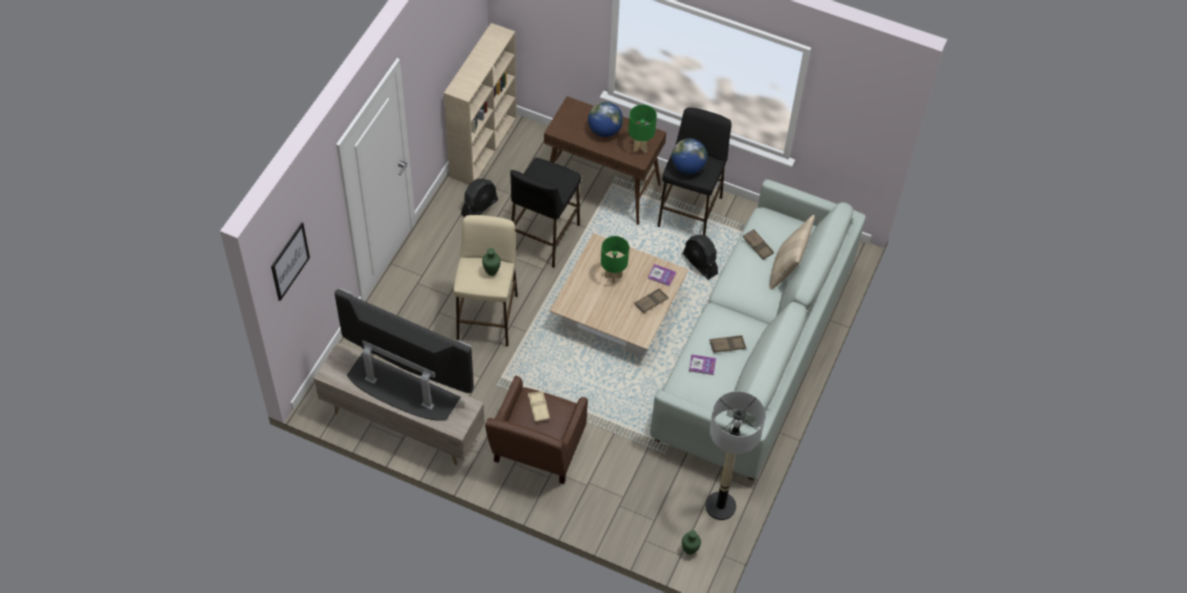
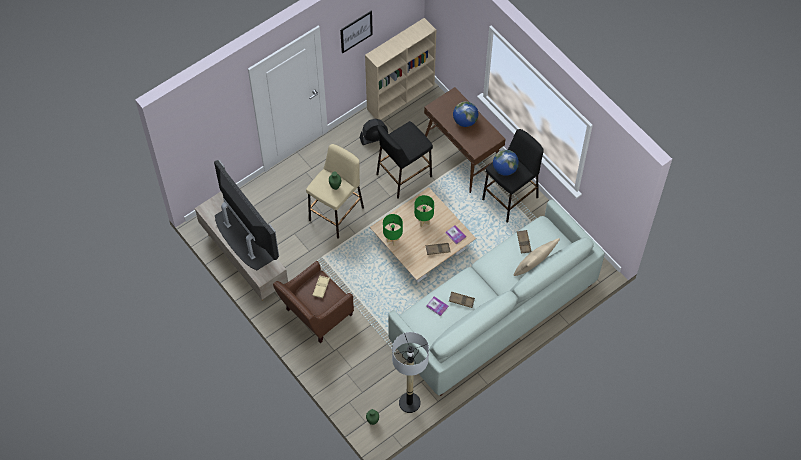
camera: 30 degrees right, 5 degrees up
(290, 261) = (191, 131): picture -> picture (356, 31)
(640, 147) = (481, 142): green table lamp -> green table lamp (393, 240)
(700, 264) = (494, 237): black fan -> none

